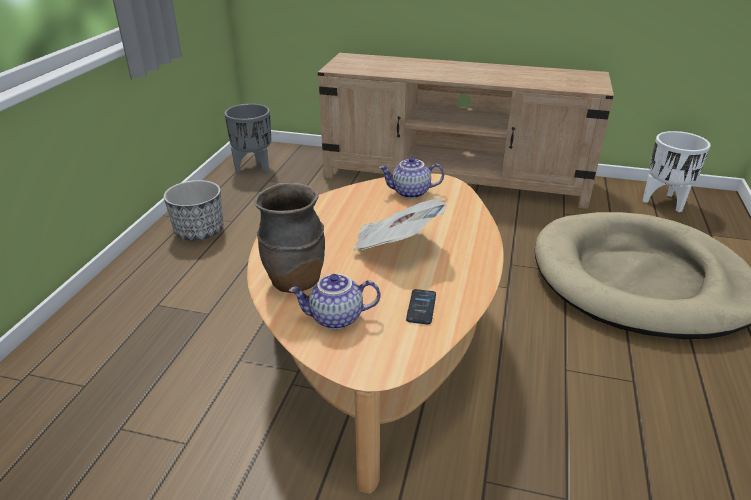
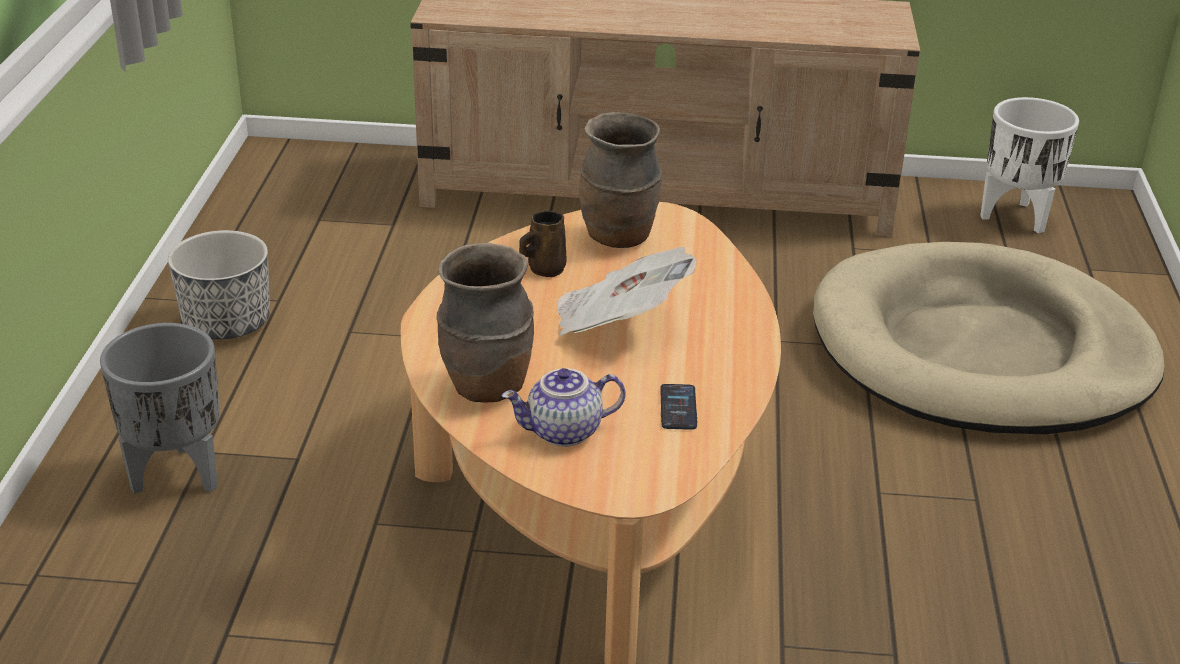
camera: 10 degrees left, 0 degrees up
(254, 168) = (283, 196): grey planter -> grey planter (178, 474)
(358, 209) = (544, 269): none -> brown mug
(410, 193) = (619, 238): teapot -> brown vase

